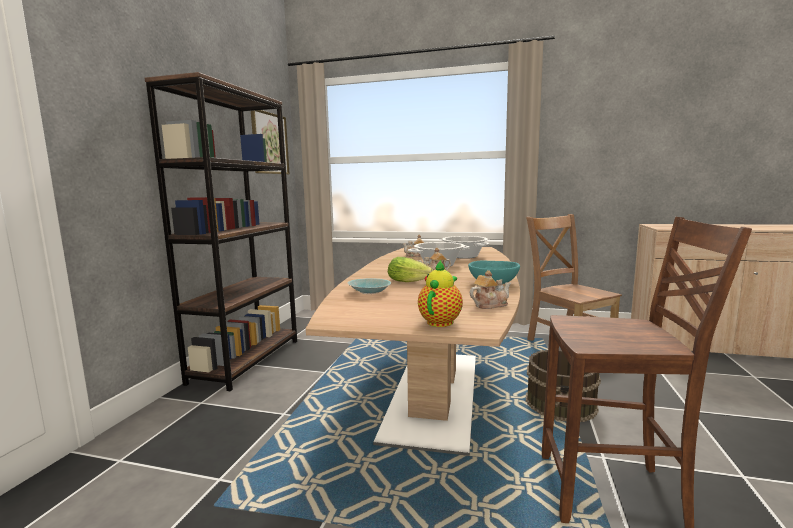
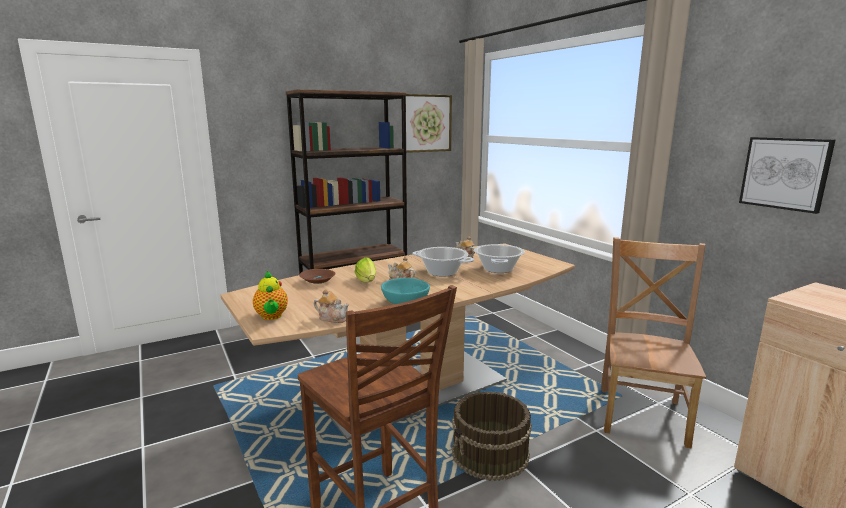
camera: 45 degrees right, 5 degrees up
(369, 291) = (318, 281): turquoise bowl -> brown bowl
(441, 321) = (271, 317): teapot -> teapot turned 90 degrees clockwise
(612, 161) = (785, 173): none -> picture

